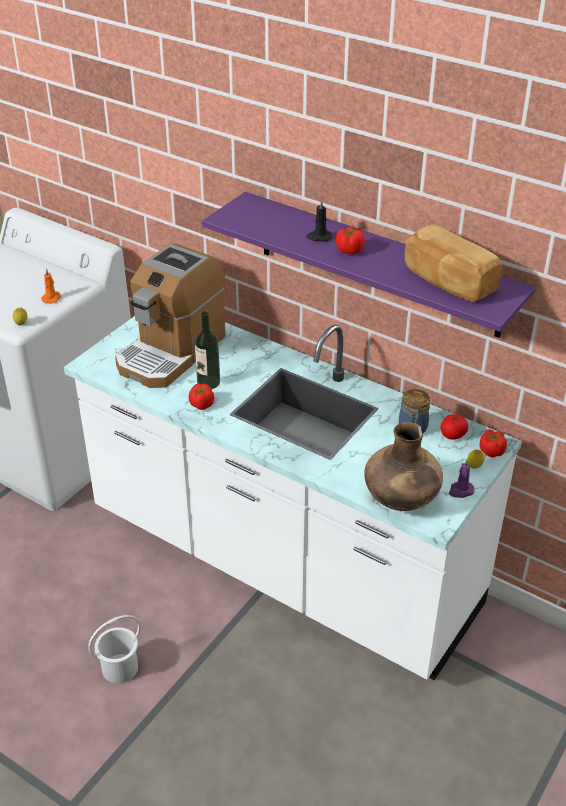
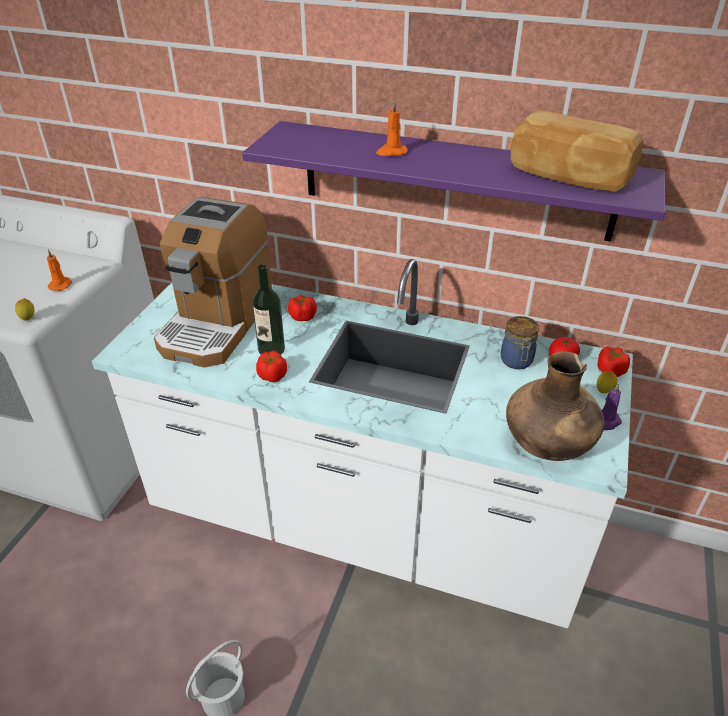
camera: 15 degrees left, 0 degrees up
(319, 237) = (391, 152): black candle -> orange candle
(349, 250) = (434, 160): tomato -> tomato (302, 317)

